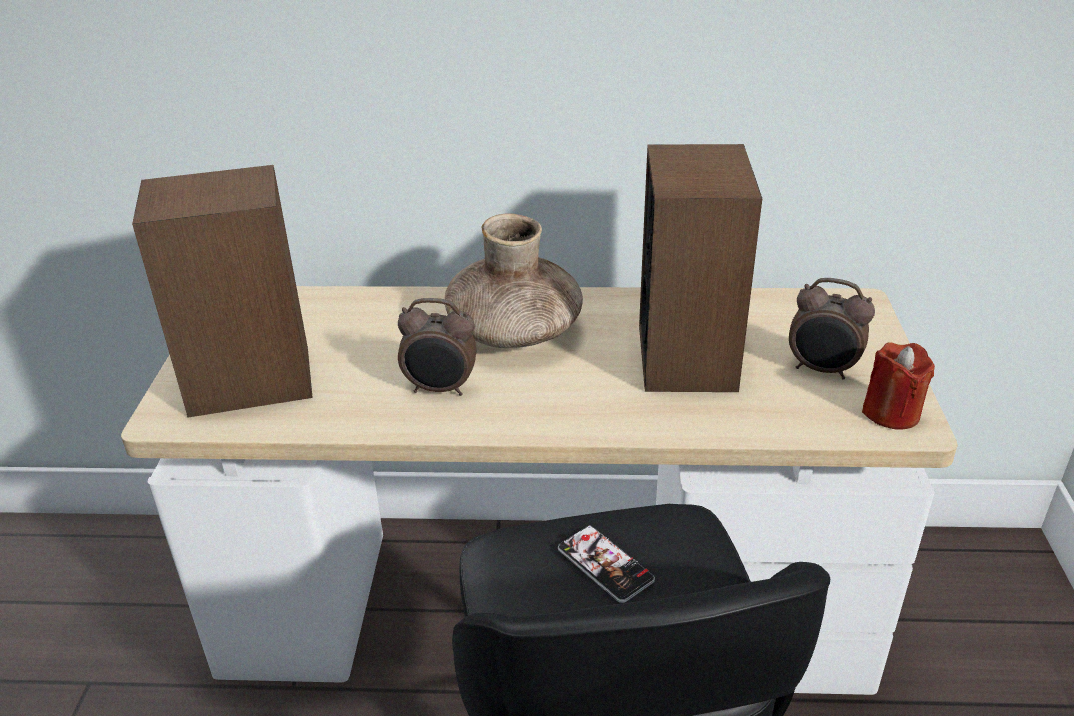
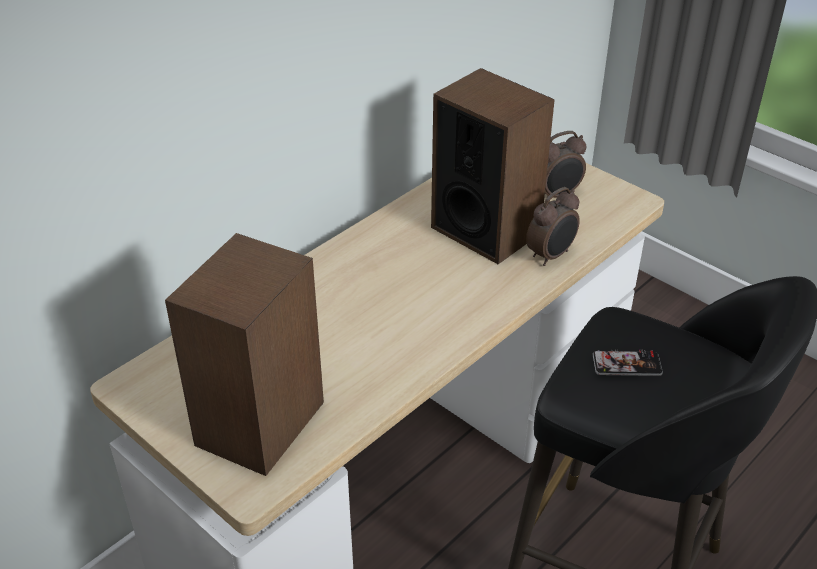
camera: 50 degrees left, 5 degrees up
(440, 389) = (391, 340): alarm clock -> alarm clock (551, 255)
(515, 332) = (369, 277): brown vase -> none
(891, 412) = (617, 199): red candle -> none

